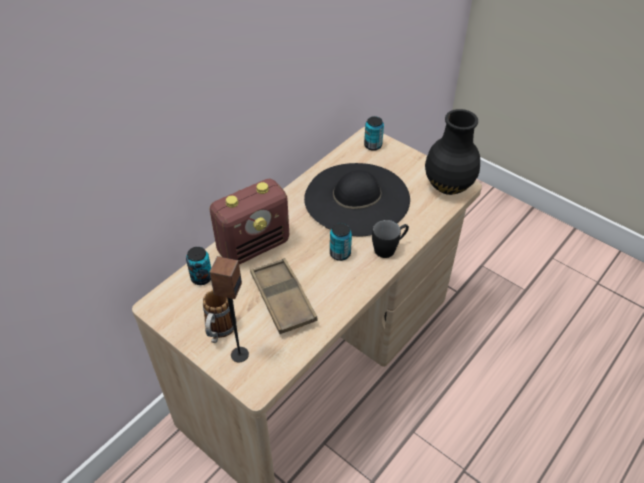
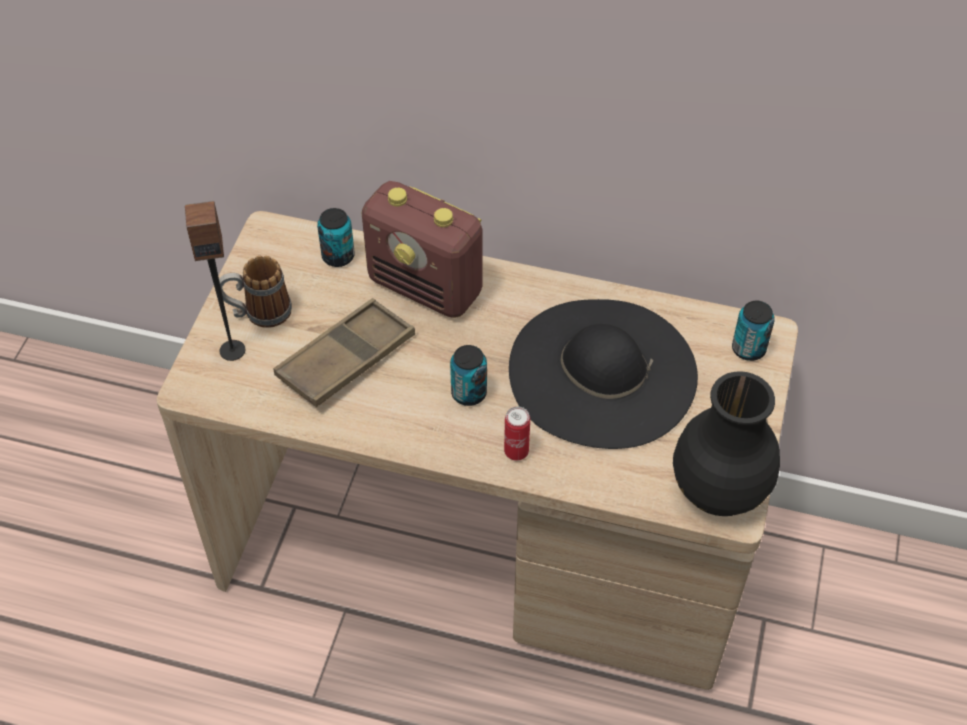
camera: 65 degrees right, 5 degrees up
(389, 248) = (516, 452): black mug -> can

